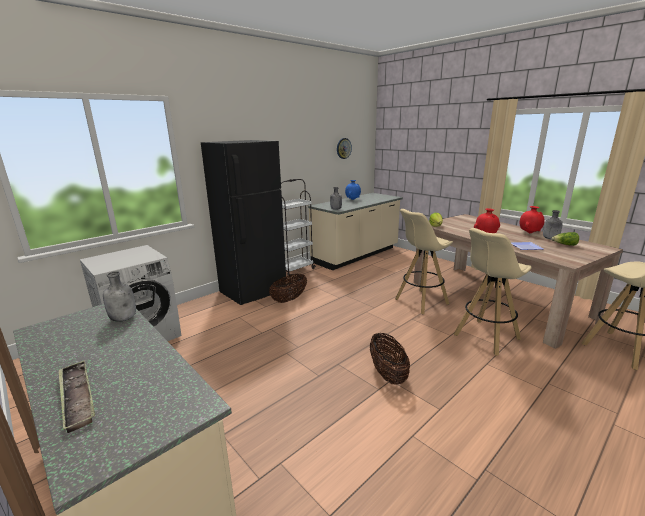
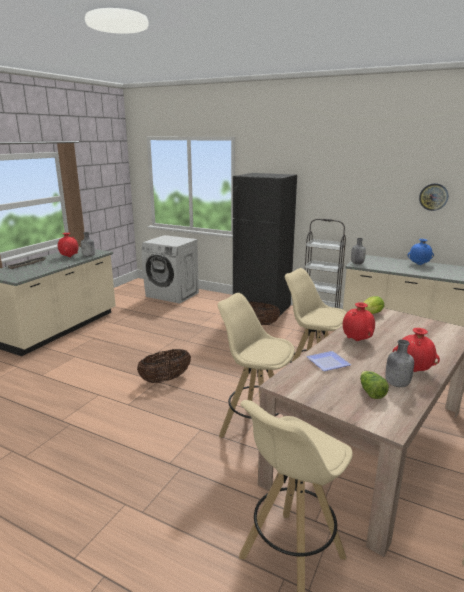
camera: 70 degrees right, 0 degrees up
(95, 339) = (69, 257): none -> red vase

